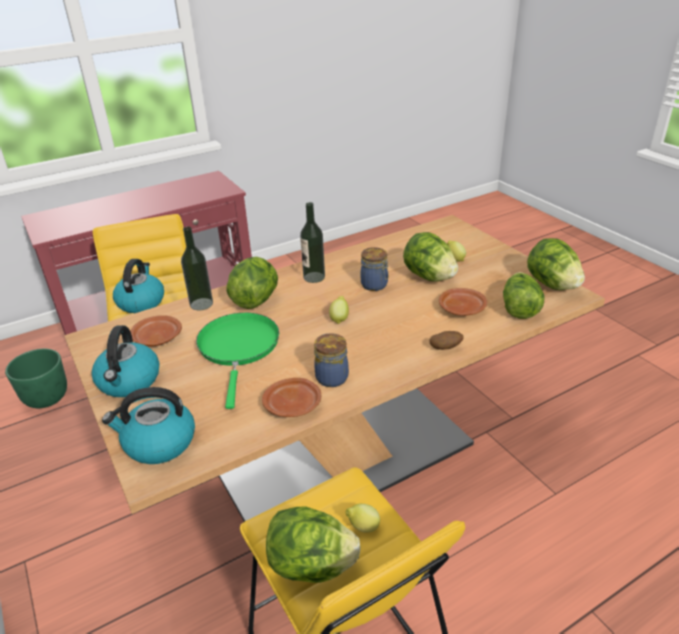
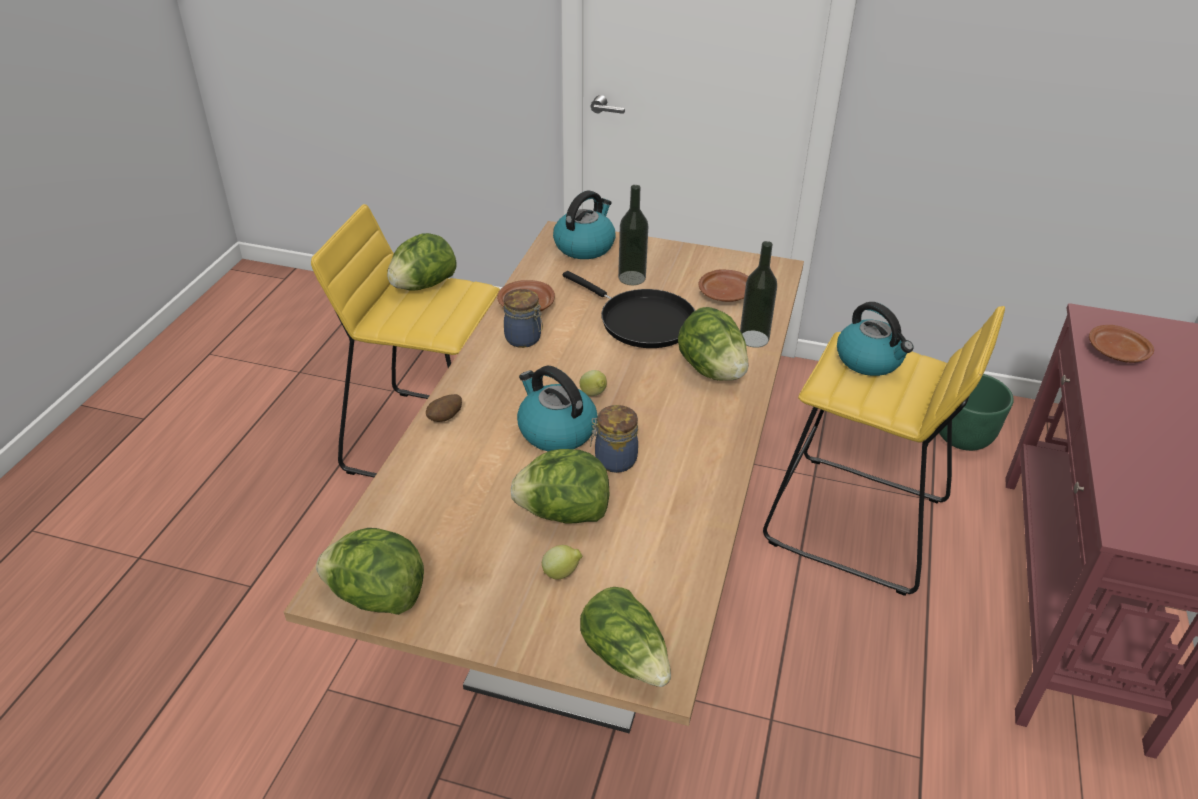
camera: 135 degrees right, 5 degrees up
(129, 381) = (678, 261): kettle -> kettle (555, 430)
(239, 348) = (641, 321): green frying pan -> black frying pan
(314, 277) = (701, 432): bottle -> bottle (632, 278)
(363, 527) = (410, 314): lemon -> none
(462, 309) = (471, 481): brown plate -> brown plate (1117, 353)
(519, 307) = (399, 522): lettuce -> lettuce (626, 656)

